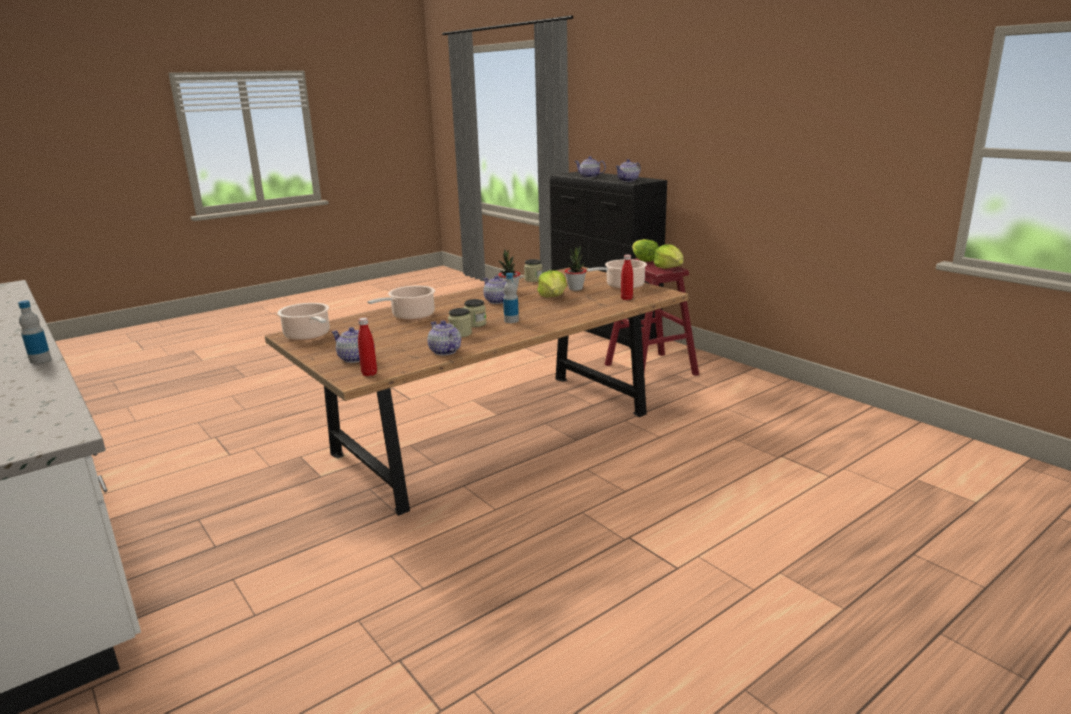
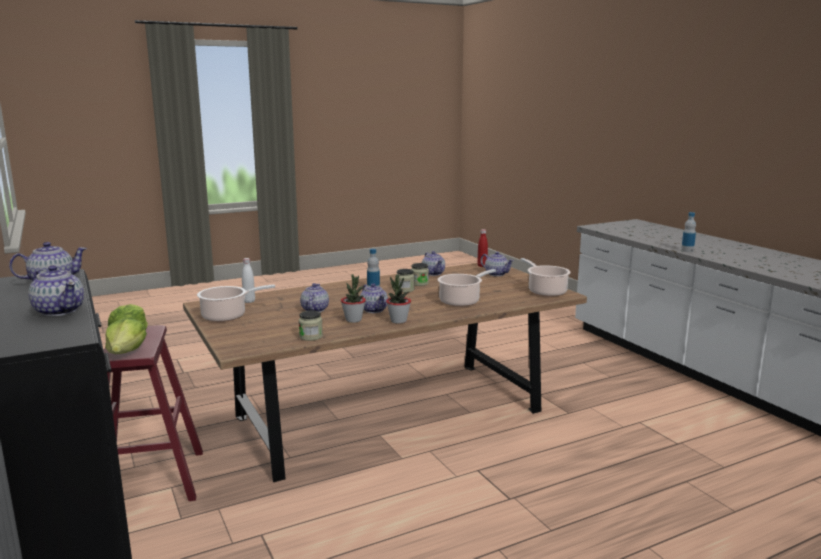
camera: 170 degrees left, 5 degrees down
(553, 297) = (314, 310): lettuce -> teapot
(575, 288) = (280, 318): potted plant -> potted plant (398, 321)
(626, 298) = (249, 301): red bottle -> white bottle

